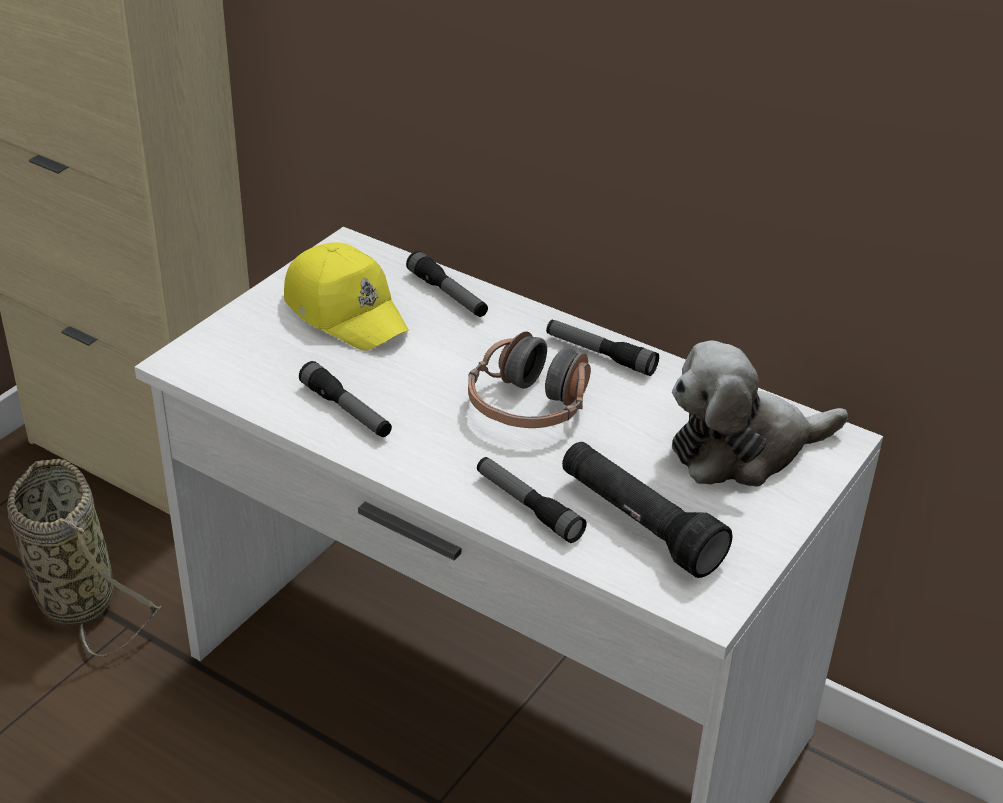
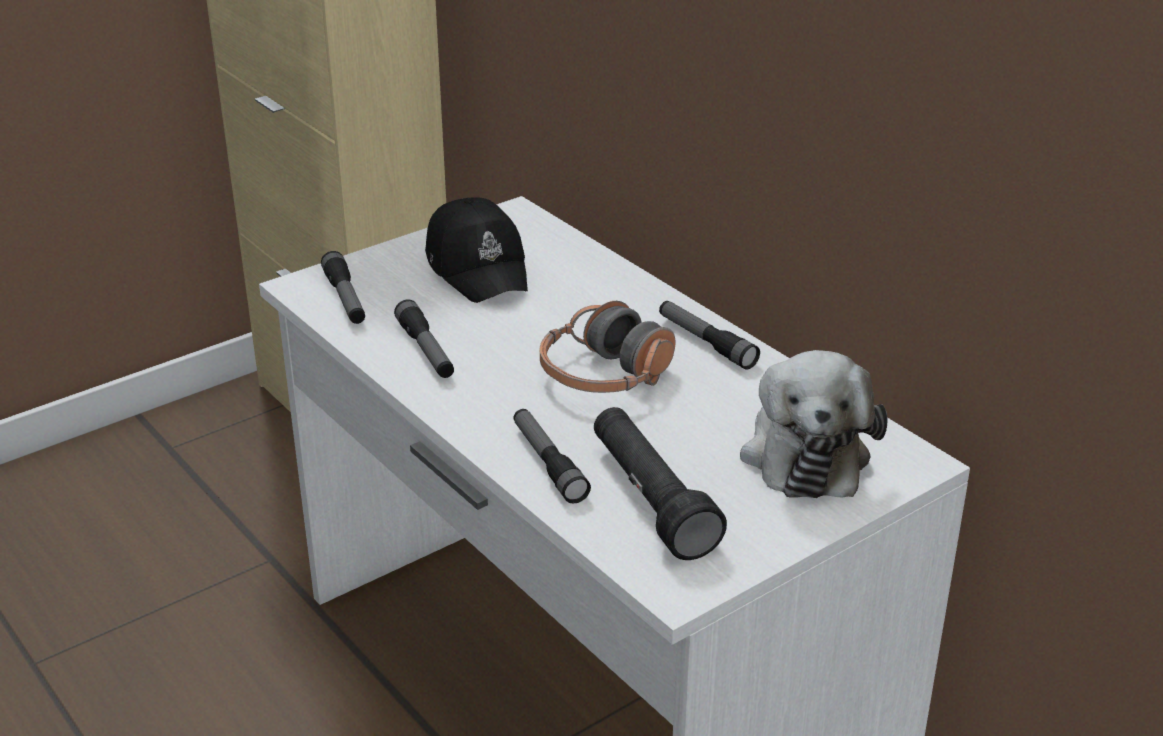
camera: 20 degrees right, 5 degrees down
(73, 594) = (235, 522): basket -> none
(346, 311) = (478, 267): yellow cap -> black cap
(448, 294) = (585, 267): flashlight -> flashlight (345, 298)
(743, 449) = (805, 453): plush toy -> plush toy turned 90 degrees counterclockwise

